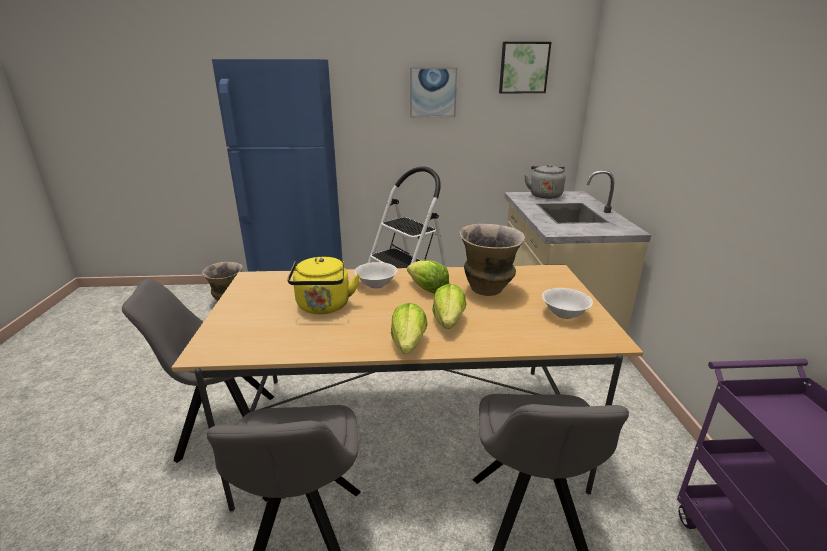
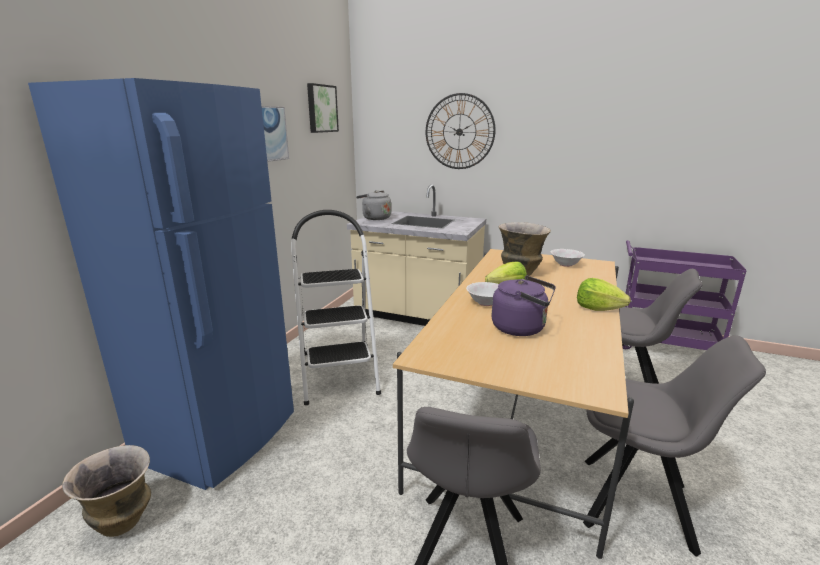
camera: 65 degrees left, 5 degrees down
(323, 307) = (521, 328): yellow kettle -> purple kettle
(448, 322) = (566, 292): lettuce -> none
(657, 103) = (459, 132): none -> wall clock

